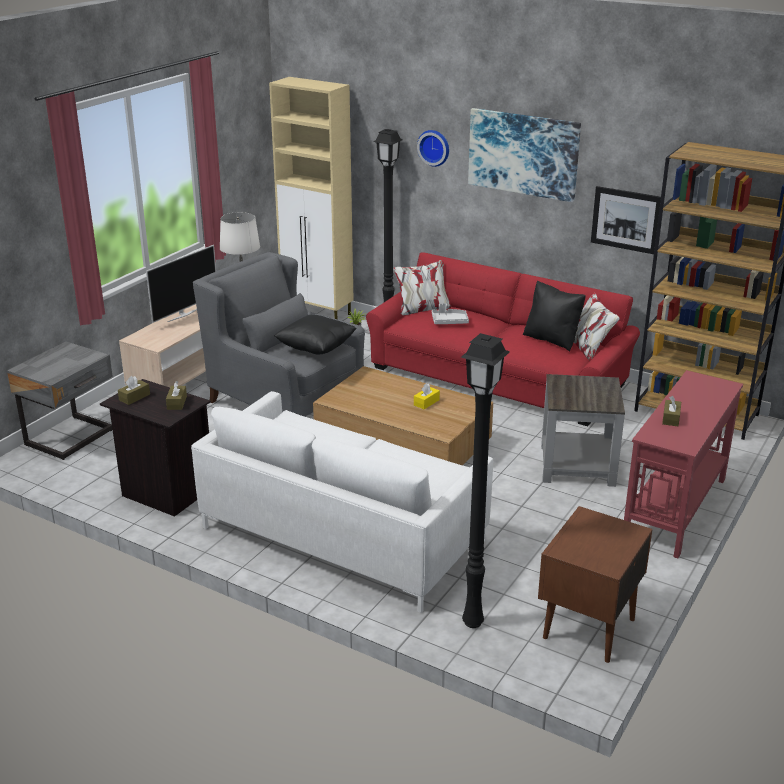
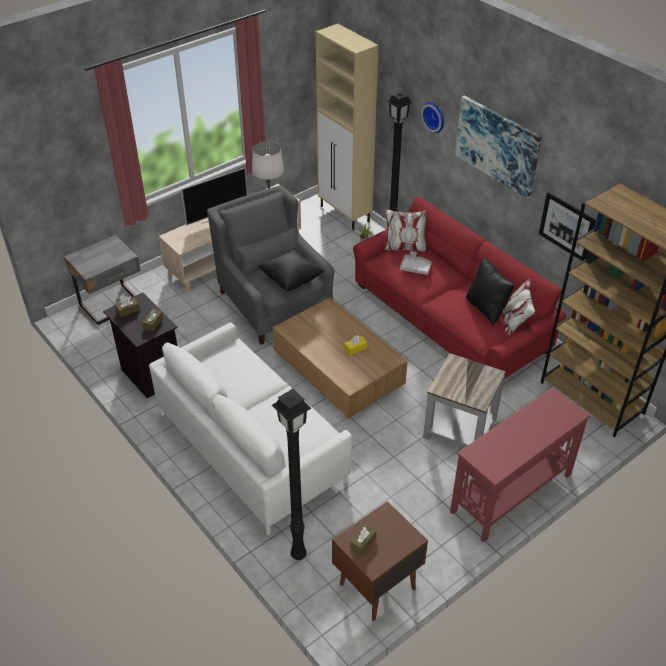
camera: 20 degrees right, 15 degrees up
(671, 418) = (503, 438): brown tissue box -> brown tissue box (363, 542)

